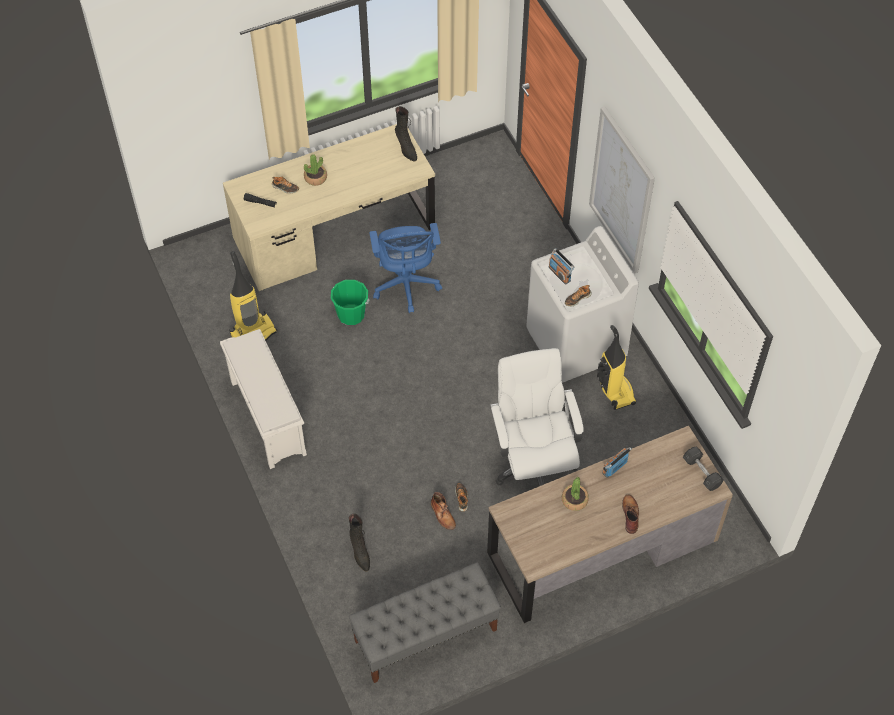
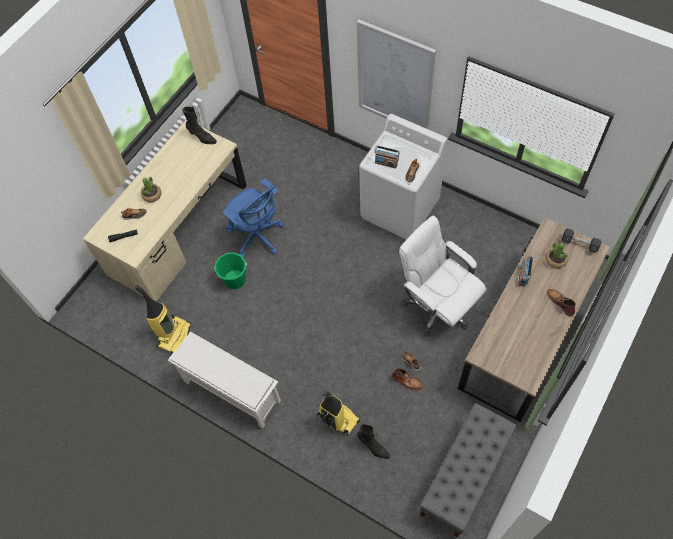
camera: 30 degrees left, 5 degrees up
(574, 500) = (517, 316): potted plant -> potted plant (555, 260)
(614, 390) = (448, 225): vacuum cleaner -> vacuum cleaner (337, 418)

